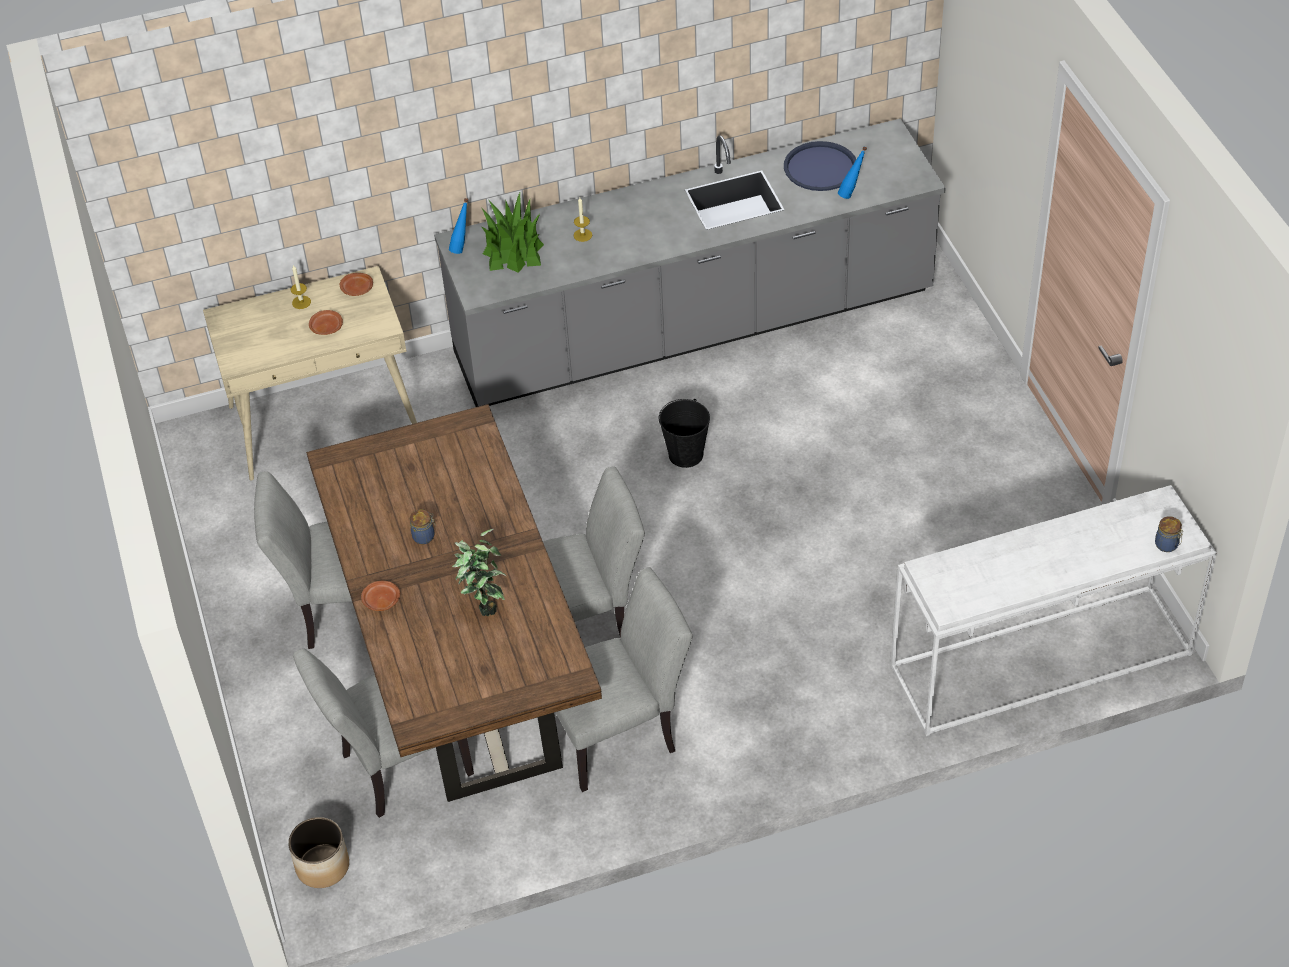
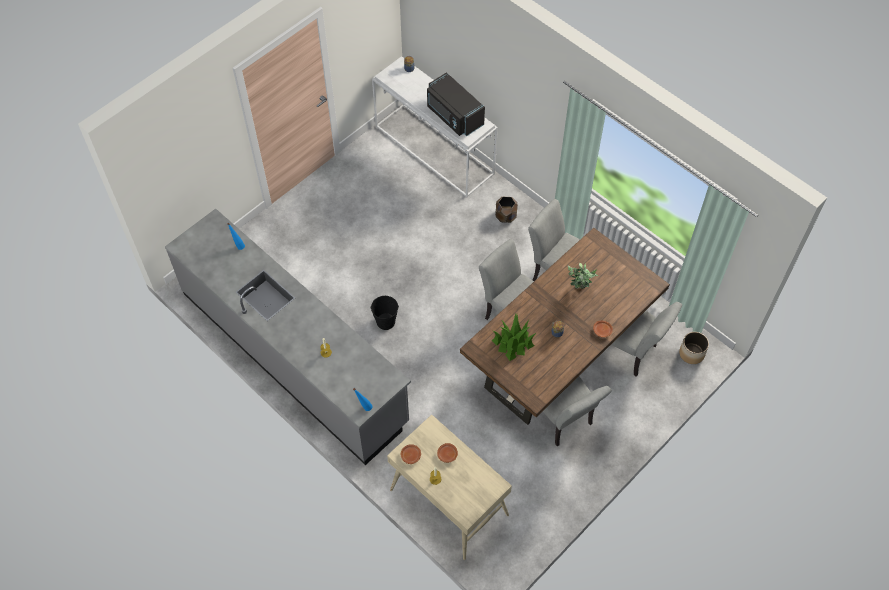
camera: 120 degrees left, 10 degrees up
(513, 250) = (353, 380): potted plant -> potted plant (513, 342)
(809, 711) = (506, 216): none -> brown planter
(820, 167) = (222, 266): blue tray -> none
(996, 568) = (453, 116): none -> black microwave

